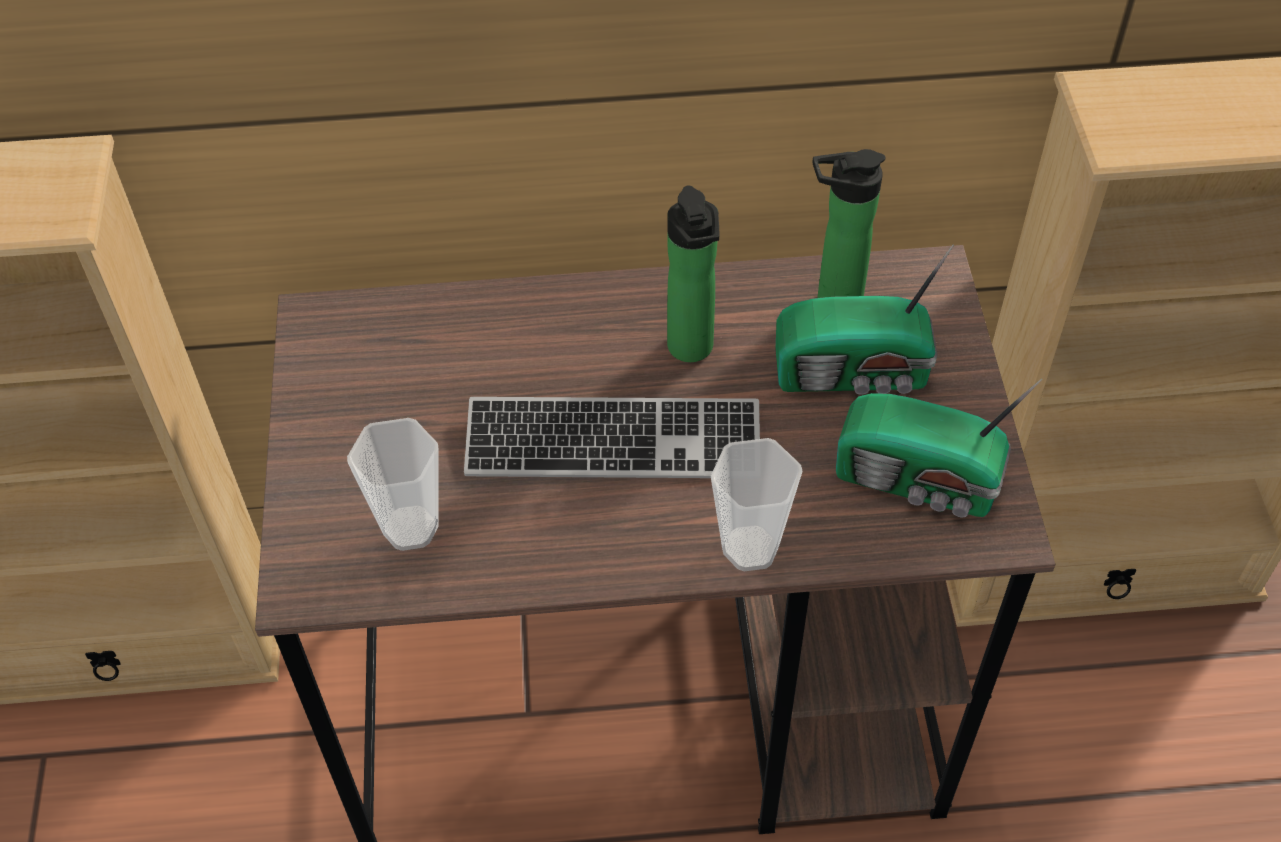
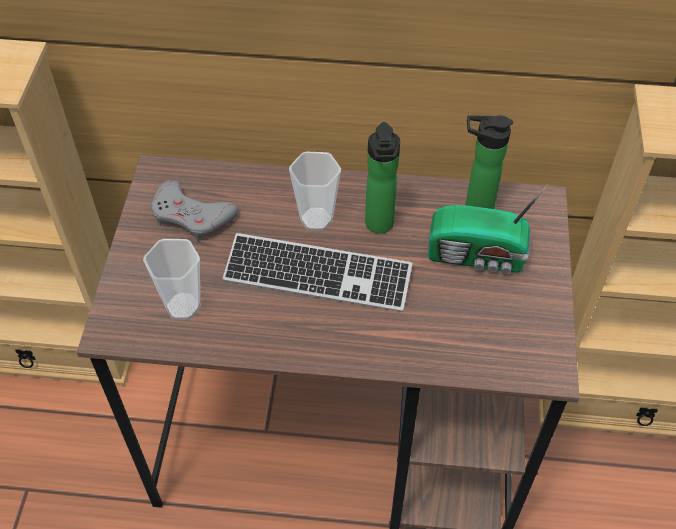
camera: 10 degrees right, 0 degrees up
(388, 381) = (192, 216): none -> grey game controller
(750, 548) = (386, 354): cup -> cup (316, 219)
(920, 482) = (504, 331): radio -> none

